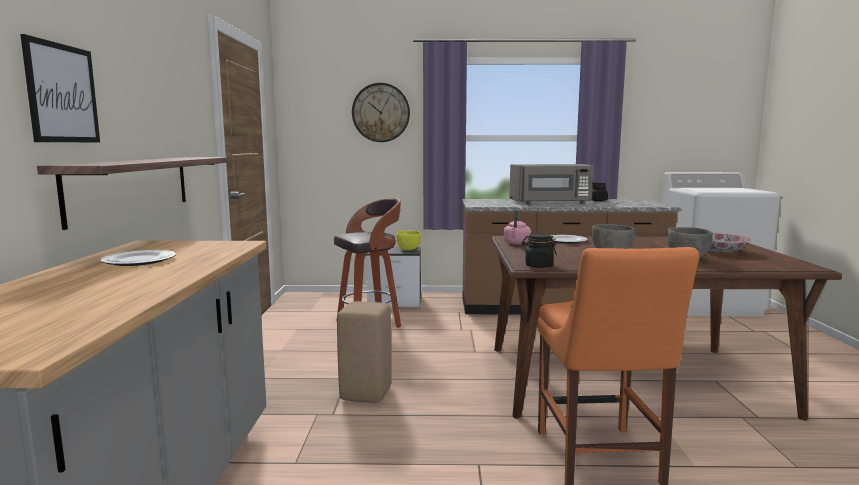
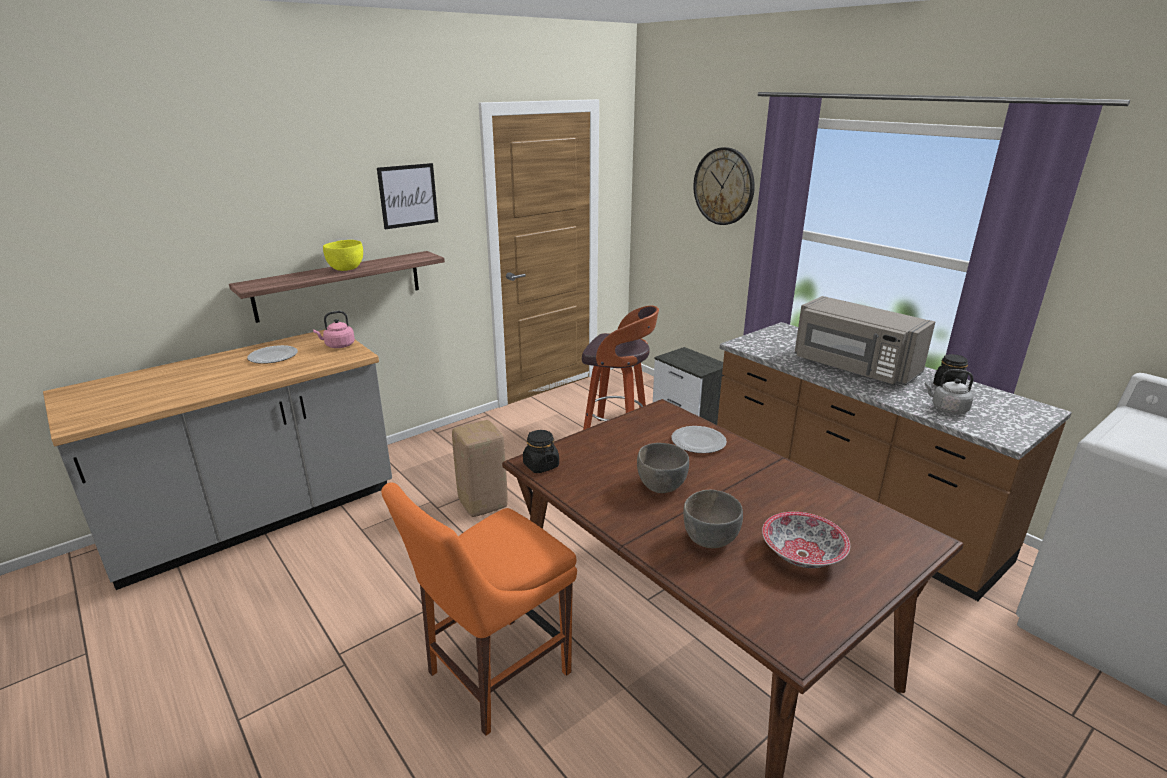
camera: 50 degrees right, 15 degrees up
(62, 93) = (254, 230): picture -> picture (408, 195)
(408, 249) = (706, 365): yellow bowl -> yellow bowl (346, 269)
(516, 243) = (636, 423): pink kettle -> pink kettle (338, 346)
(622, 204) = (947, 409): none -> grey kettle

